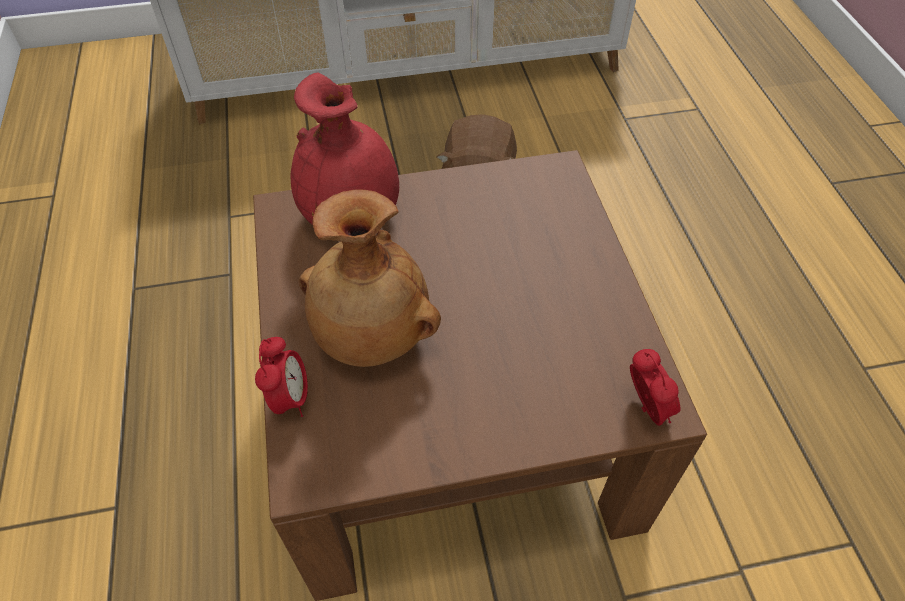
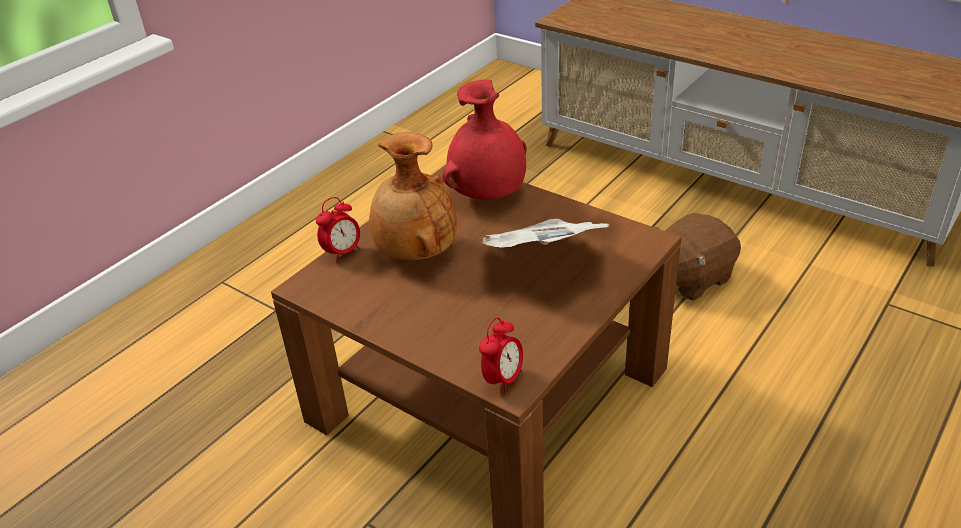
camera: 50 degrees right, 15 degrees down
(505, 253) = (544, 260): none -> newspaper

